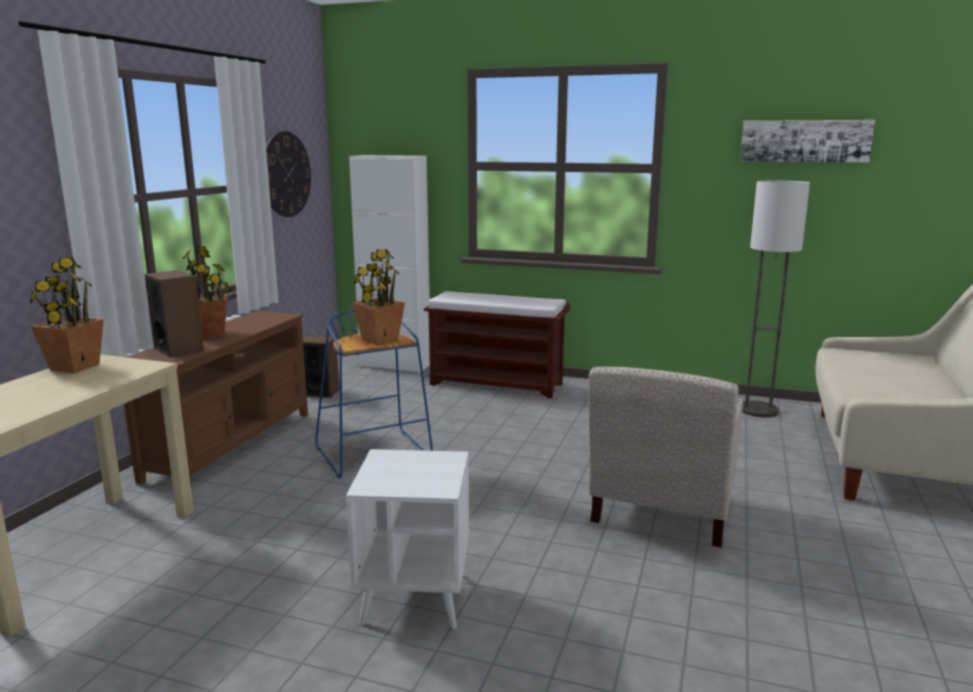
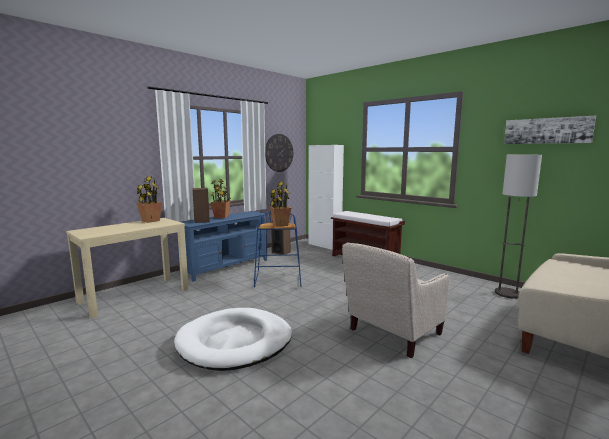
camera: 25 degrees right, 5 degrees down
(230, 445) = (226, 267): brown tv stand -> blue tv stand
(414, 598) = (235, 342): white side table -> white dog bed

